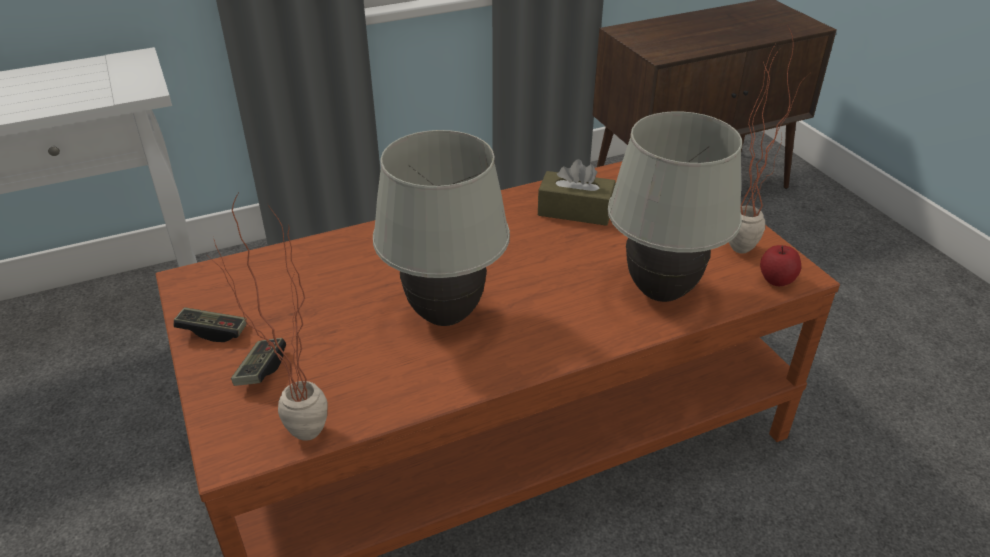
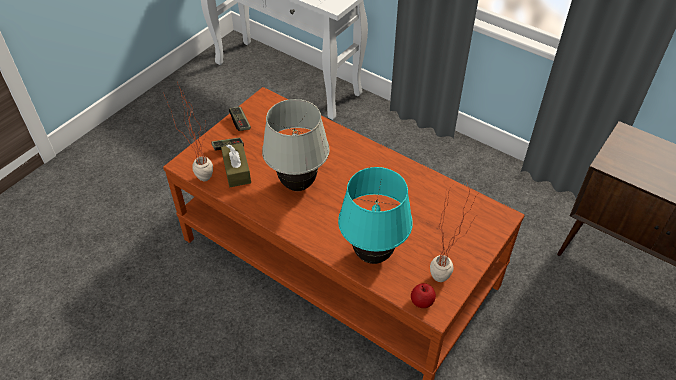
camera: 60 degrees right, 10 degrees up
(575, 211) = (418, 196): brown tissue box -> brown tissue box (237, 171)
(661, 292) = (373, 255): white table lamp -> turquoise table lamp

